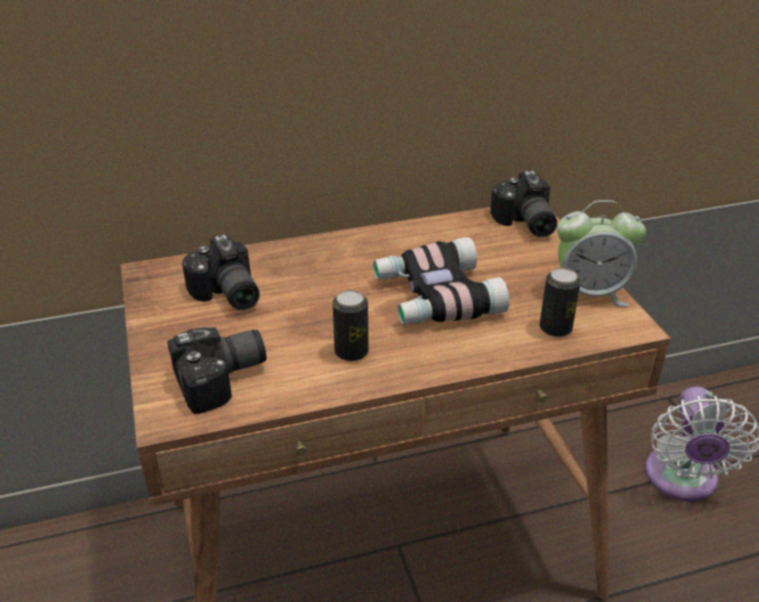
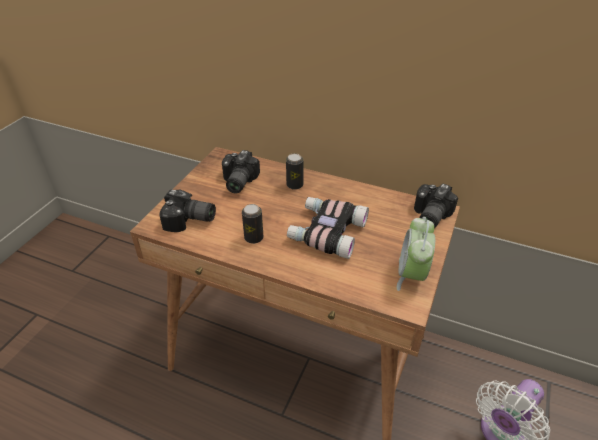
camera: 40 degrees right, 5 degrees up
(555, 328) = (365, 283): can -> can (294, 185)
(590, 293) = (411, 275): alarm clock -> alarm clock turned 60 degrees clockwise

